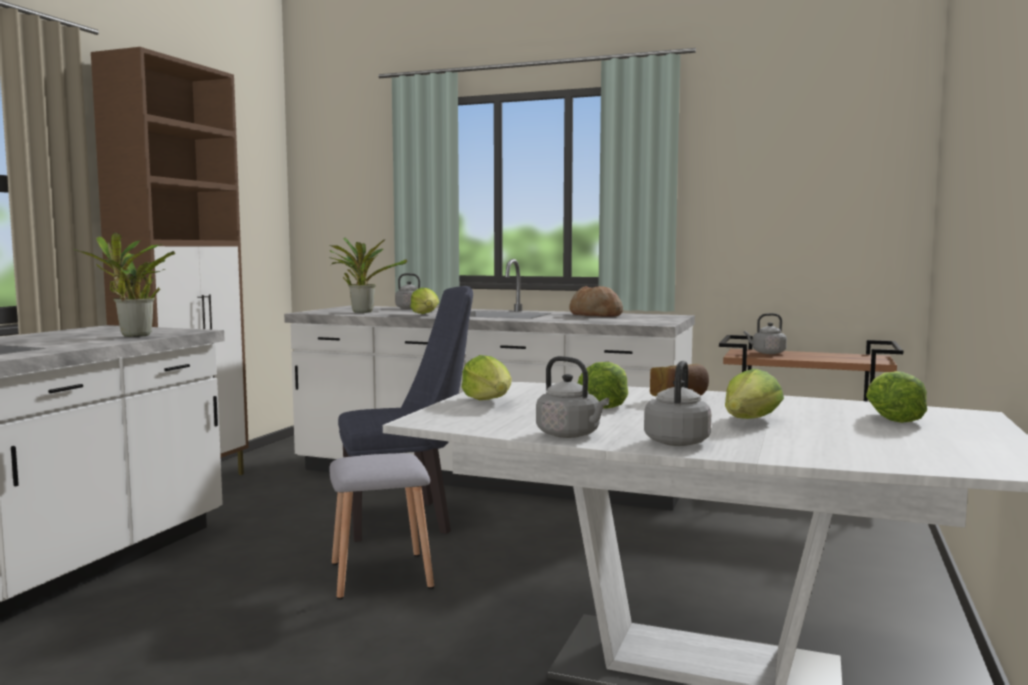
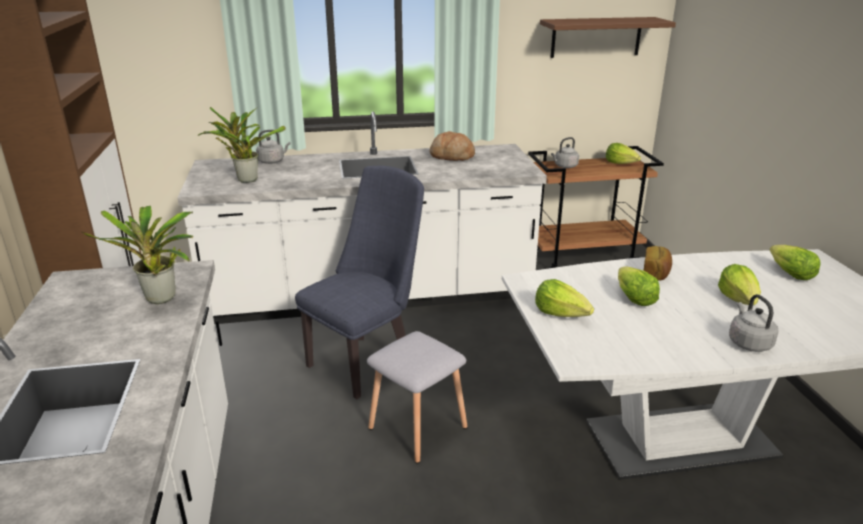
camera: 30 degrees left, 20 degrees up
(426, 314) = (316, 177): lettuce -> lettuce (621, 163)
(571, 435) = (687, 353): grey kettle -> none
(817, 189) = (596, 37): none -> brown shelf

